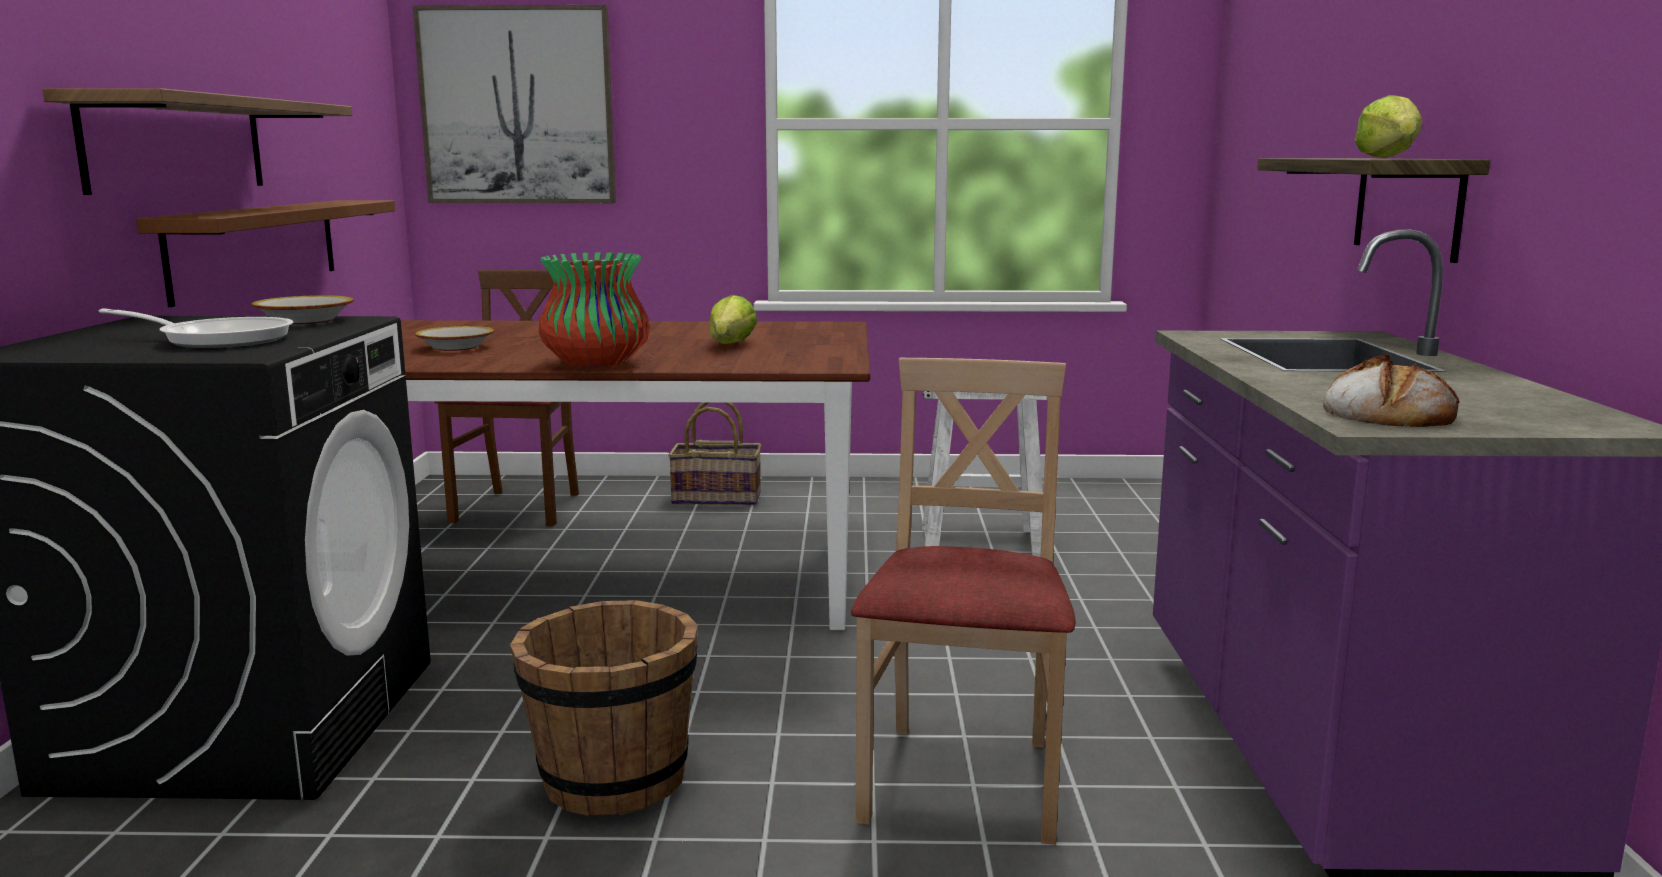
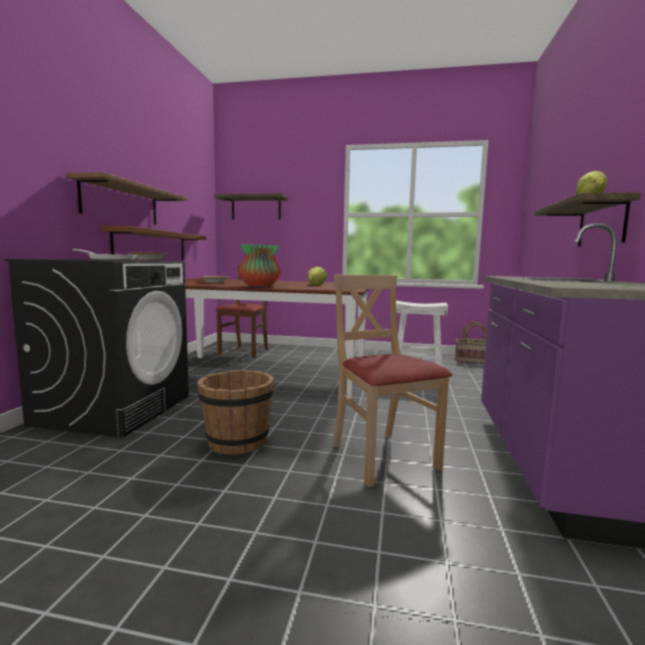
camera: 10 degrees right, 5 degrees down
(517, 106) = (256, 208): picture -> shelf
(717, 497) = (318, 353): basket -> basket (473, 361)
(963, 781) = (382, 457): beige chair -> beige chair turned 45 degrees counterclockwise
(1386, 413) = (581, 285): bread -> none

